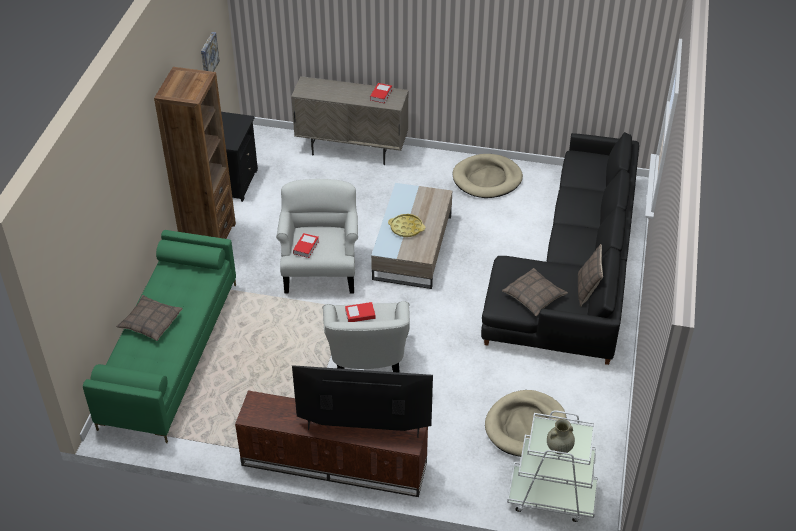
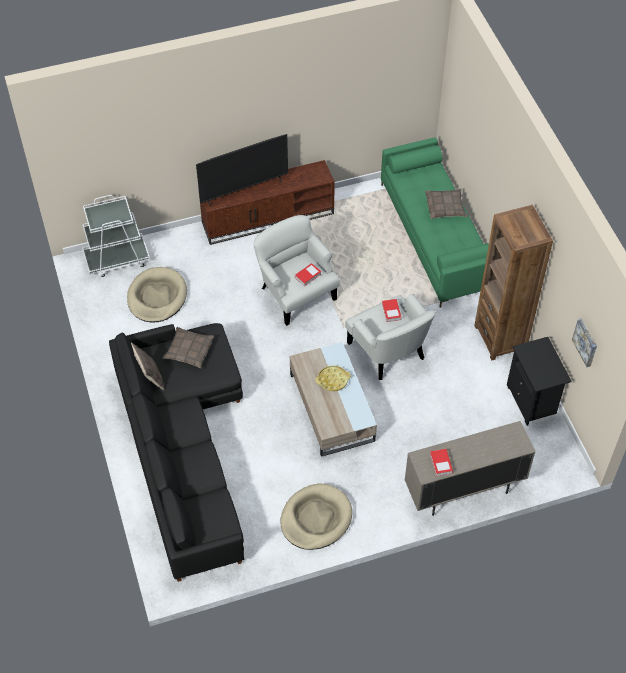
camera: 150 degrees right, 10 degrees up
(559, 448) = (107, 209): beige vase -> none

